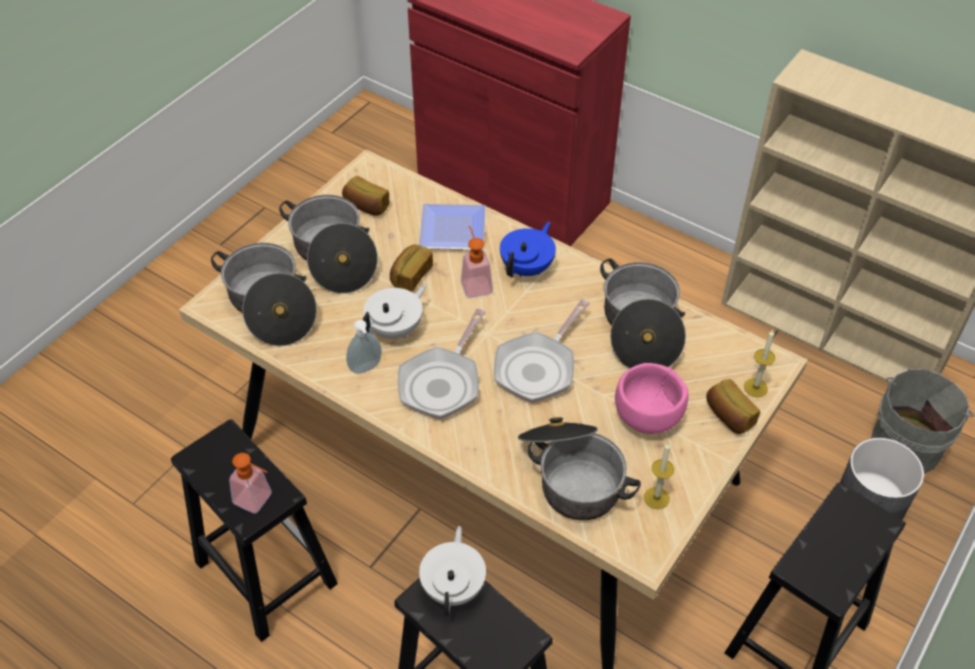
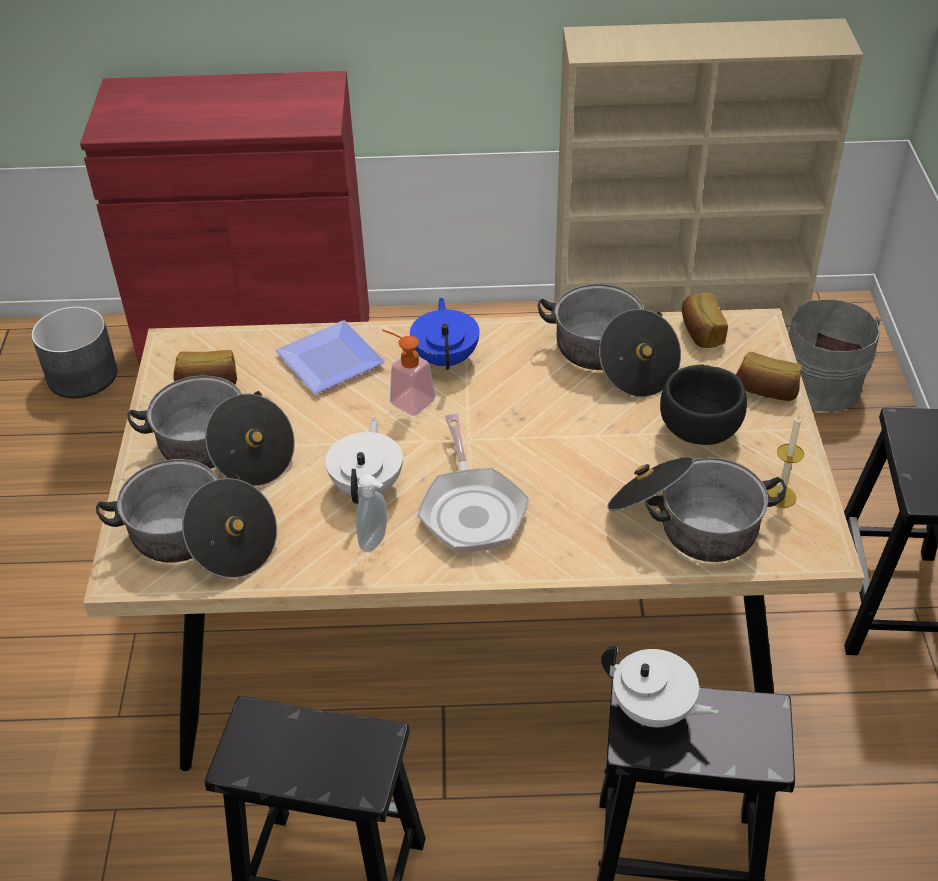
camera: 35 degrees left, 5 degrees down
(258, 501) = (359, 761): soap dispenser -> none
(410, 276) = (330, 426): bread -> bread (700, 332)
(454, 587) = (653, 710): white teapot -> white teapot turned 150 degrees clockwise
(538, 368) = (553, 443): frying pan -> none
(648, 417) = (700, 431): pink bowl -> black bowl
(755, 387) = (763, 354): candle -> none
(871, 500) = (838, 448): grey planter -> grey planter (83, 375)

